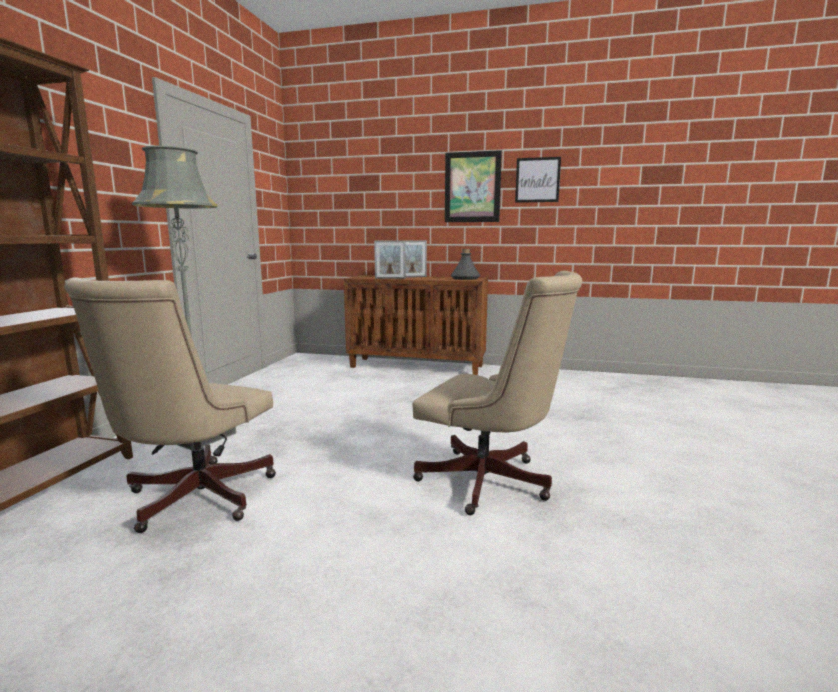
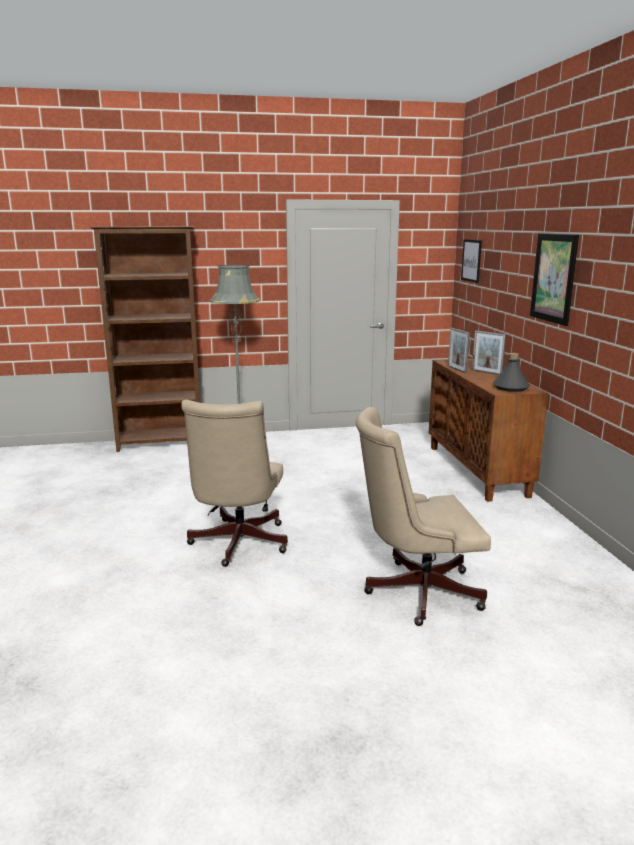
camera: 65 degrees right, 5 degrees up
(192, 500) = (166, 474): beige office chair -> beige office chair (415, 591)
(537, 180) = (603, 278): picture -> picture (471, 260)

